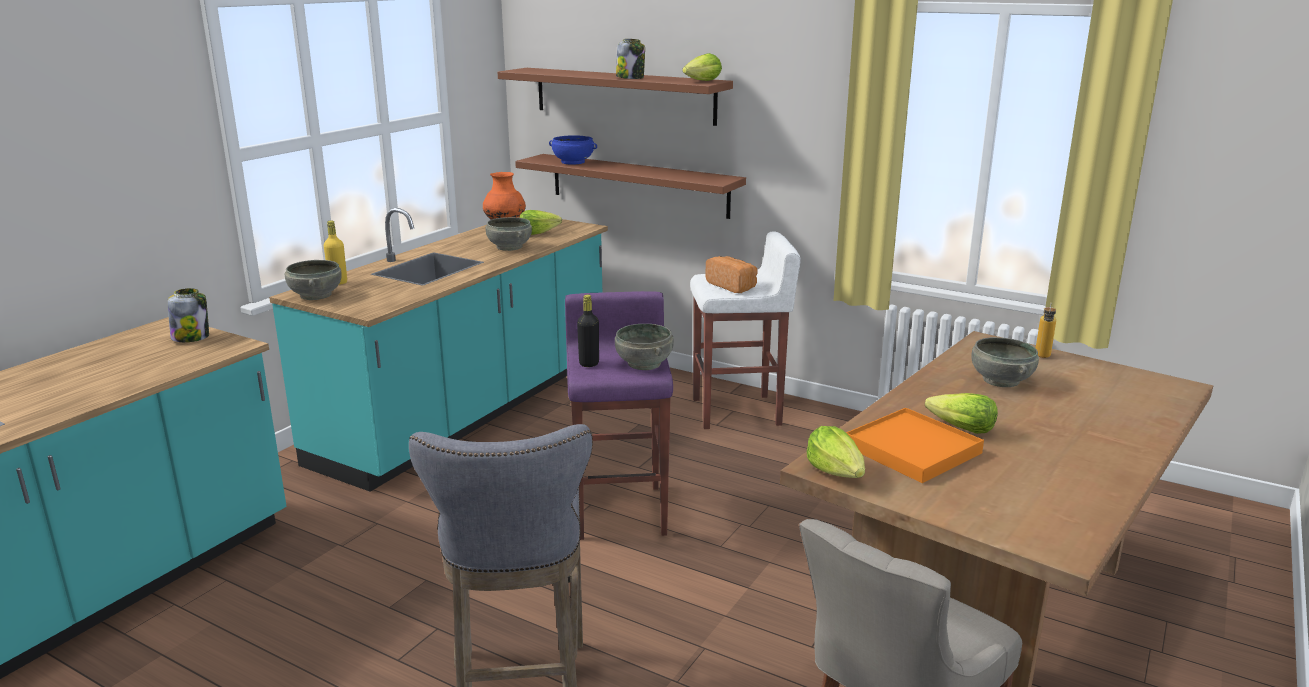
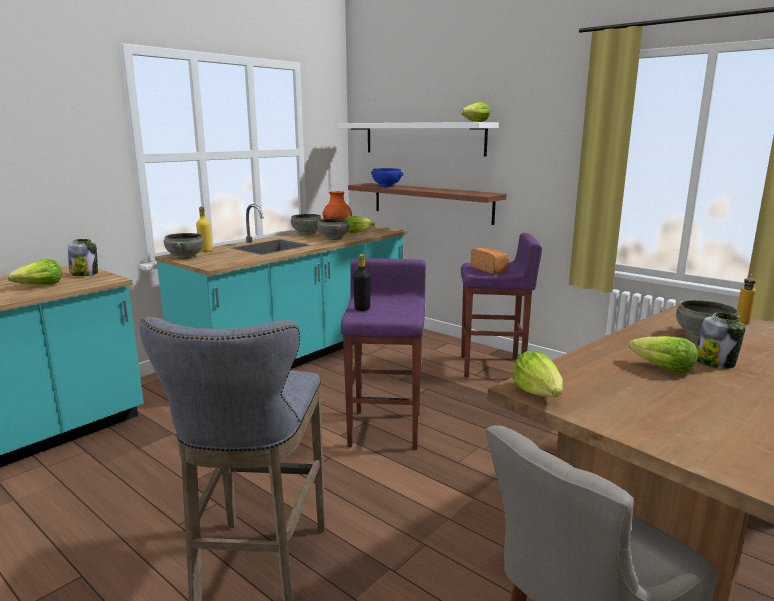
camera: 10 degrees right, 5 degrees down
(144, 364) = (40, 286): none -> lettuce
(623, 95) = (423, 138): brown shelf -> white shelf
(630, 77) = (425, 122): jar -> jar (715, 362)
(645, 363) = (405, 311): grey bowl -> grey bowl (307, 233)
(738, 412) = (493, 367): white stool -> purple stool
(912, 449) = (613, 381): orange tray -> none

